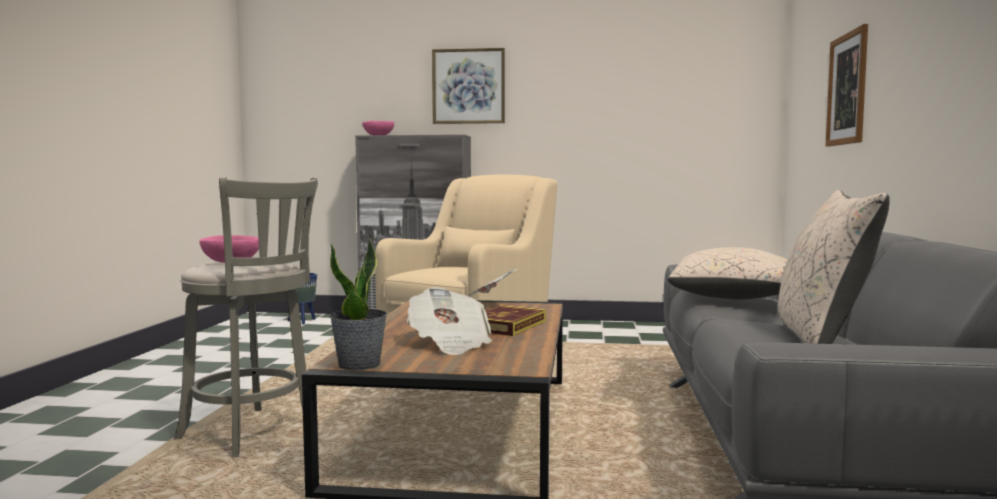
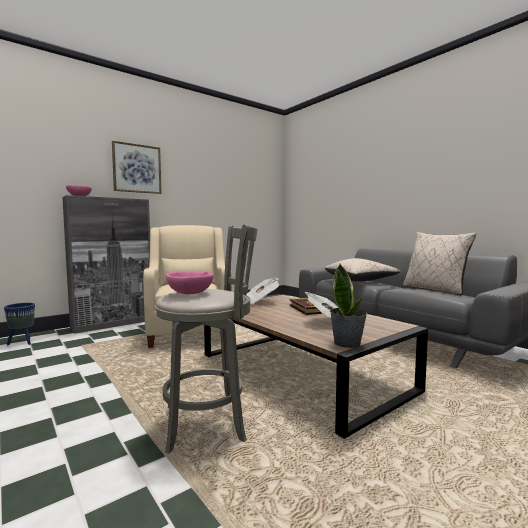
camera: 45 degrees left, 0 degrees up
(847, 89) = (344, 190): picture -> none

